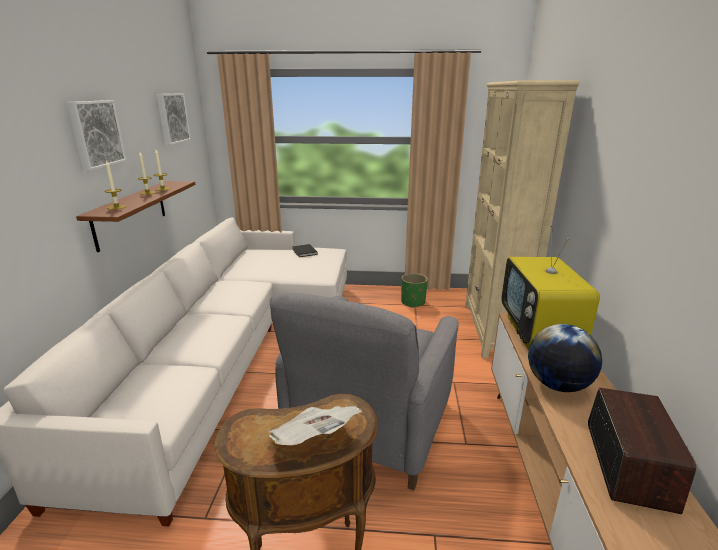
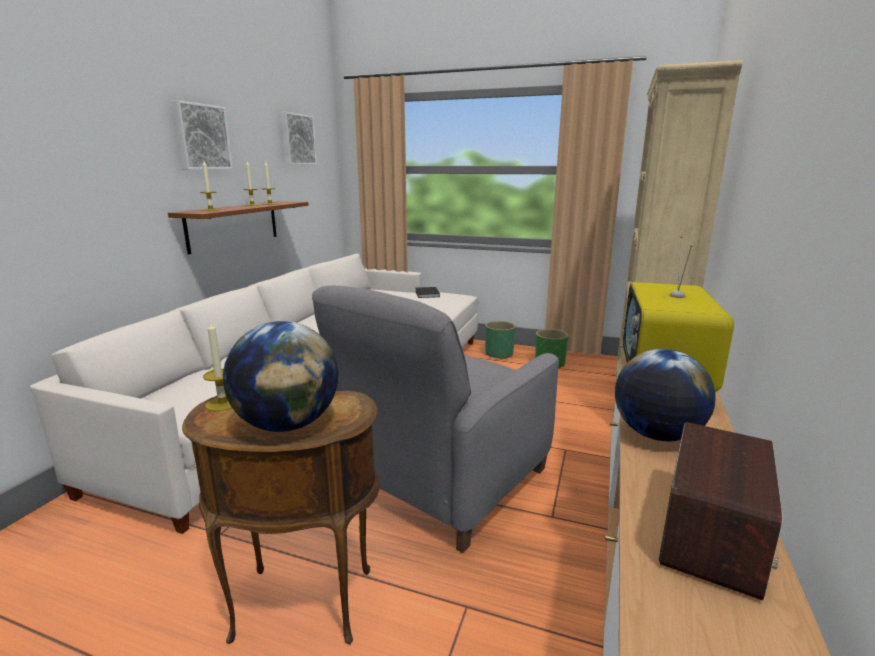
camera: 15 degrees right, 5 degrees down
(241, 428) = (222, 403): none -> candle
(314, 441) = (287, 424): newspaper -> globe
(369, 297) = (499, 354): none -> green planter

